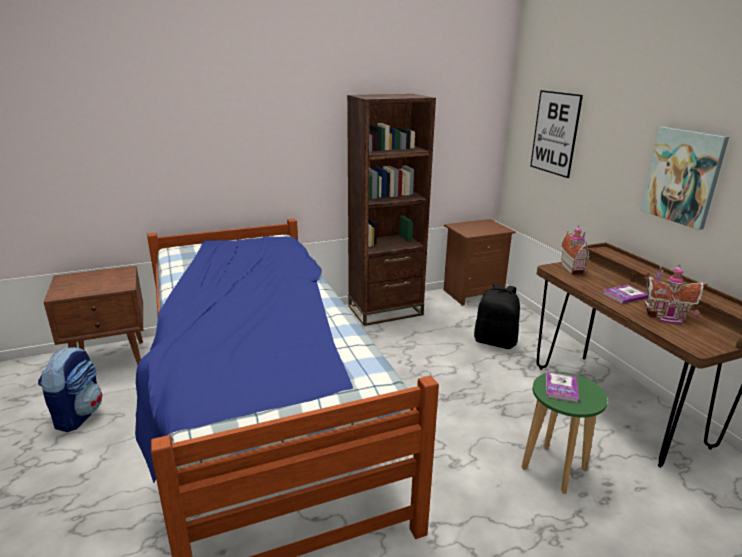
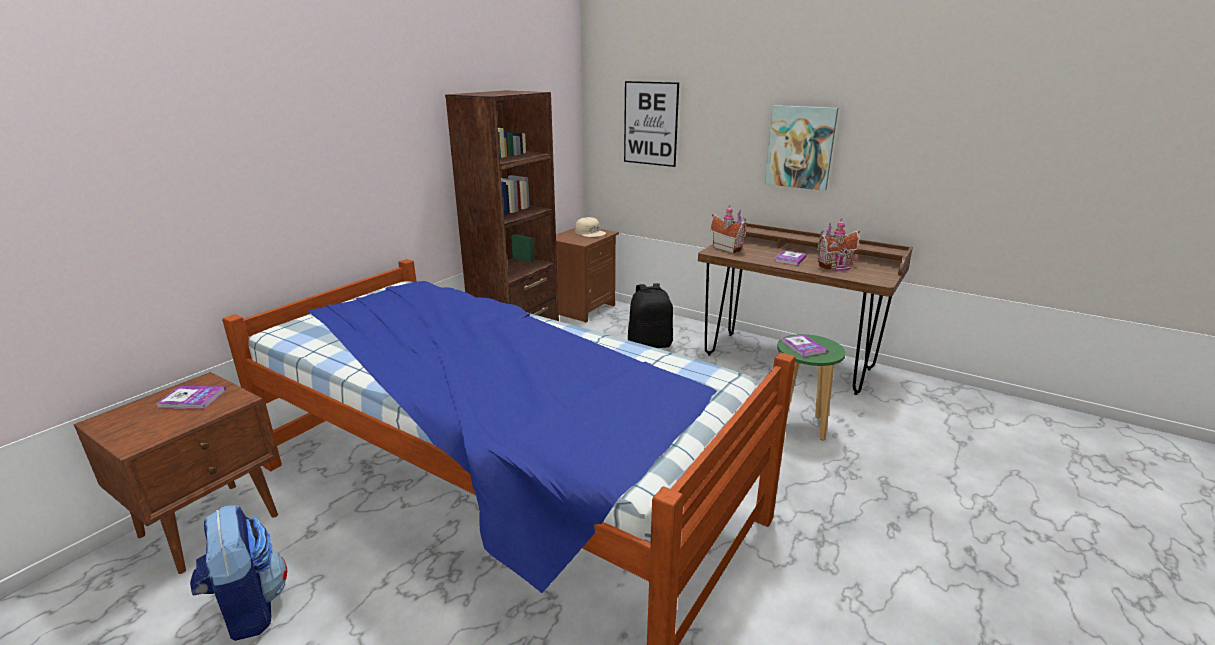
camera: 35 degrees left, 0 degrees up
(109, 278) = (192, 399): none -> book
(488, 227) = (590, 232): none -> beige cap

